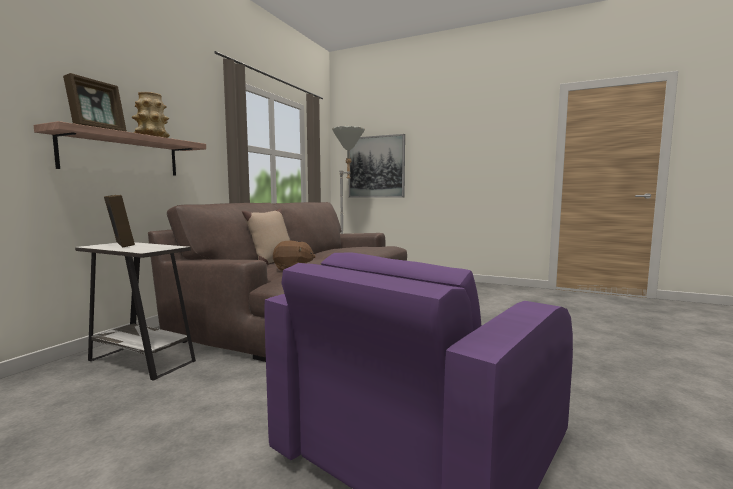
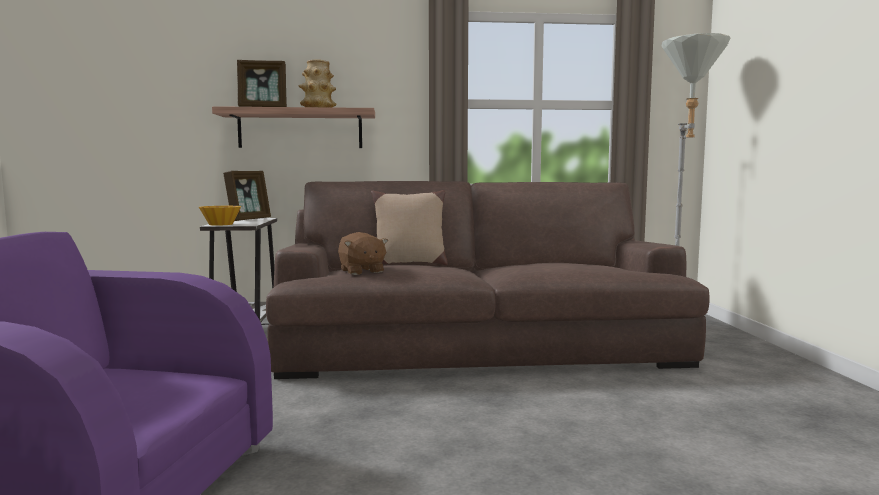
camera: 60 degrees right, 0 degrees up
(146, 249) = (220, 224): none -> bowl
(376, 167) = (764, 109): picture -> none

